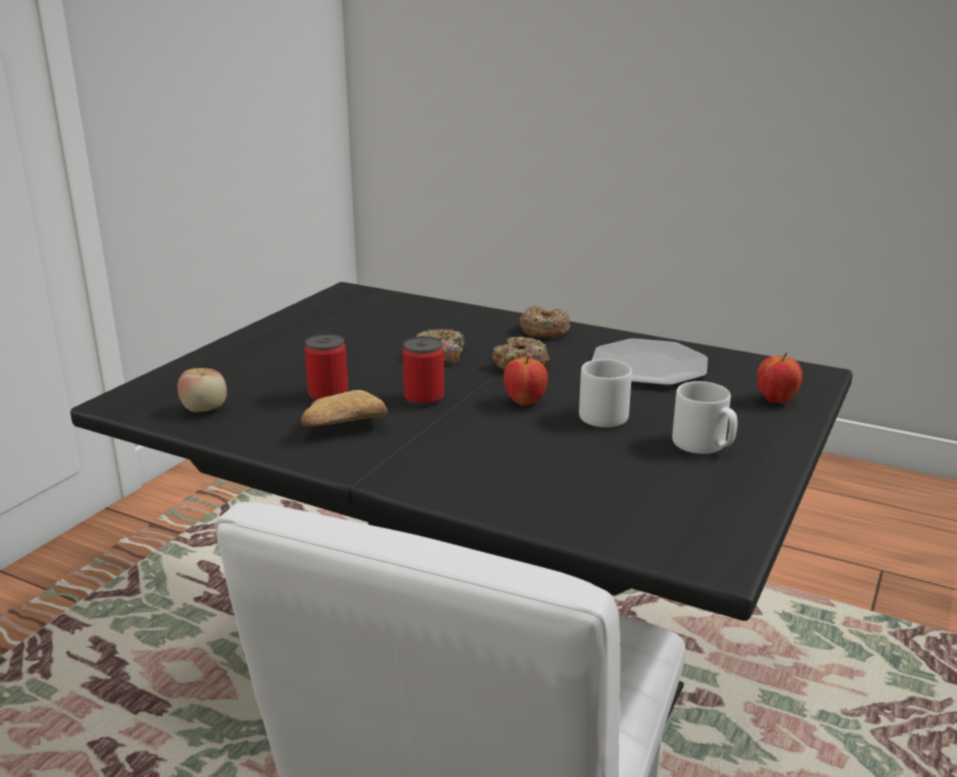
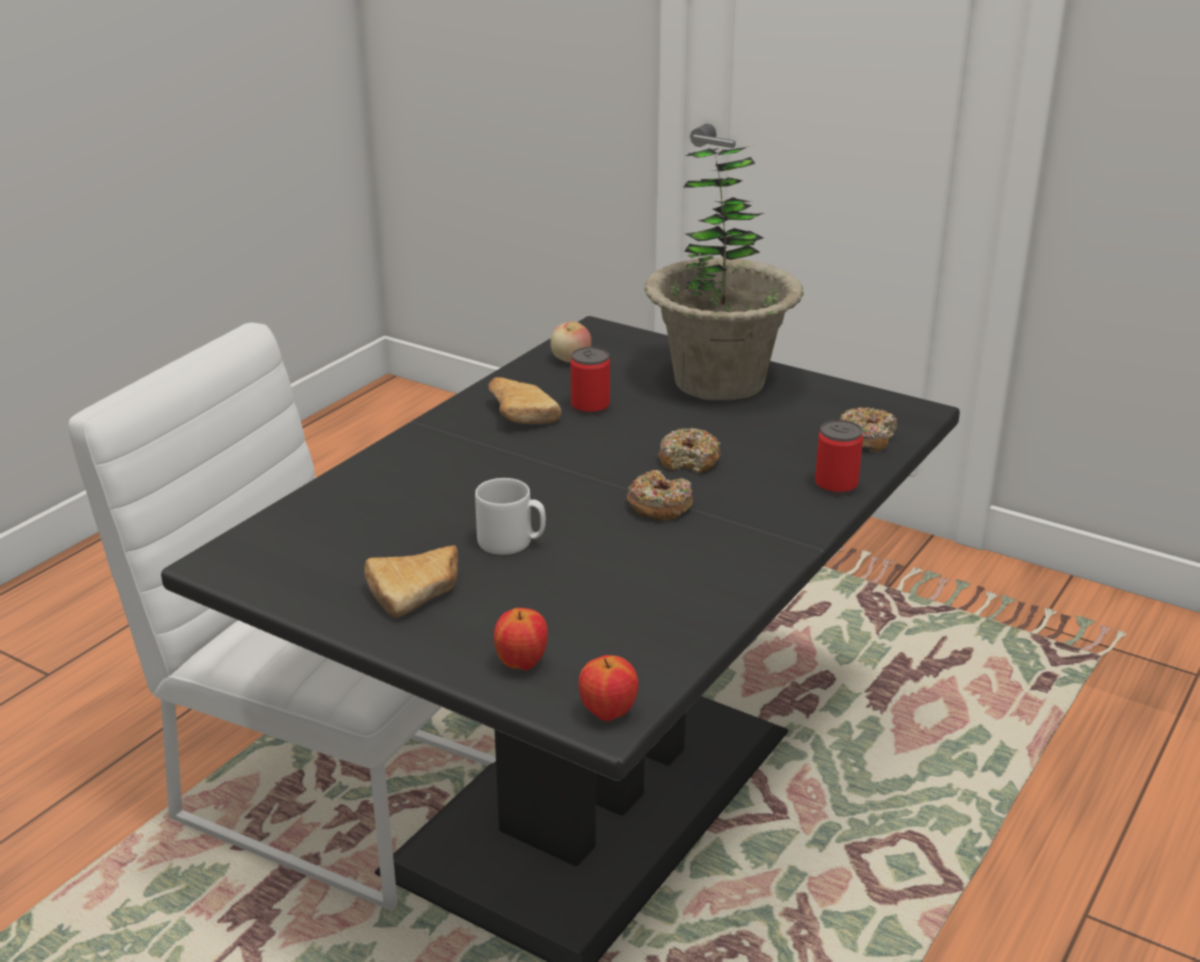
camera: 95 degrees right, 5 degrees up
(279, 347) = (719, 381): none -> potted plant
(424, 399) = (573, 450): can -> can (836, 486)
(525, 402) = (553, 501): apple -> apple (608, 713)
(544, 331) = (772, 529): donut -> donut (865, 438)
(649, 366) = (645, 589): plate -> none
(704, 445) = (420, 591): white mug -> bread

